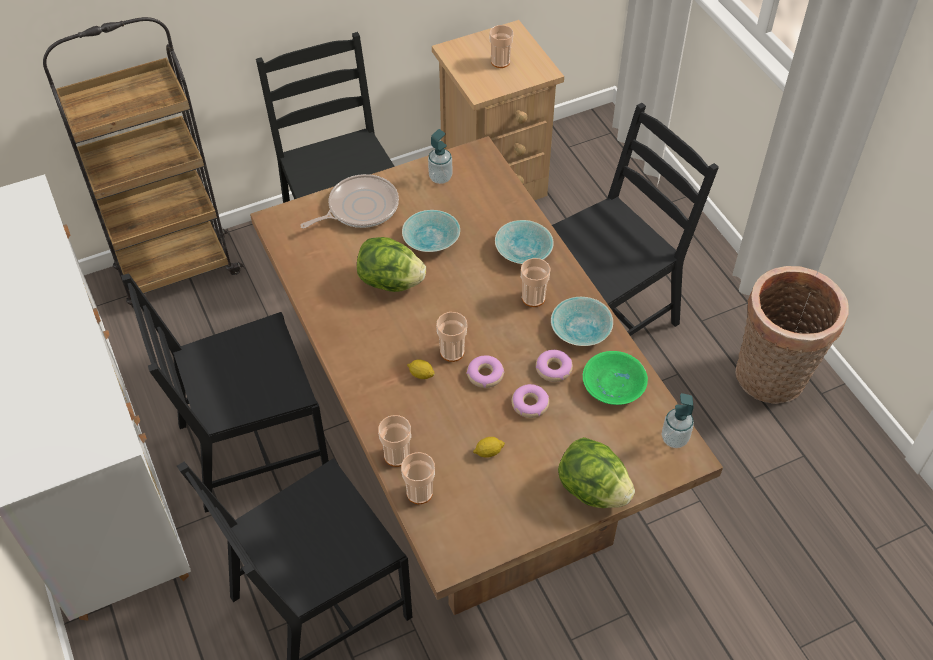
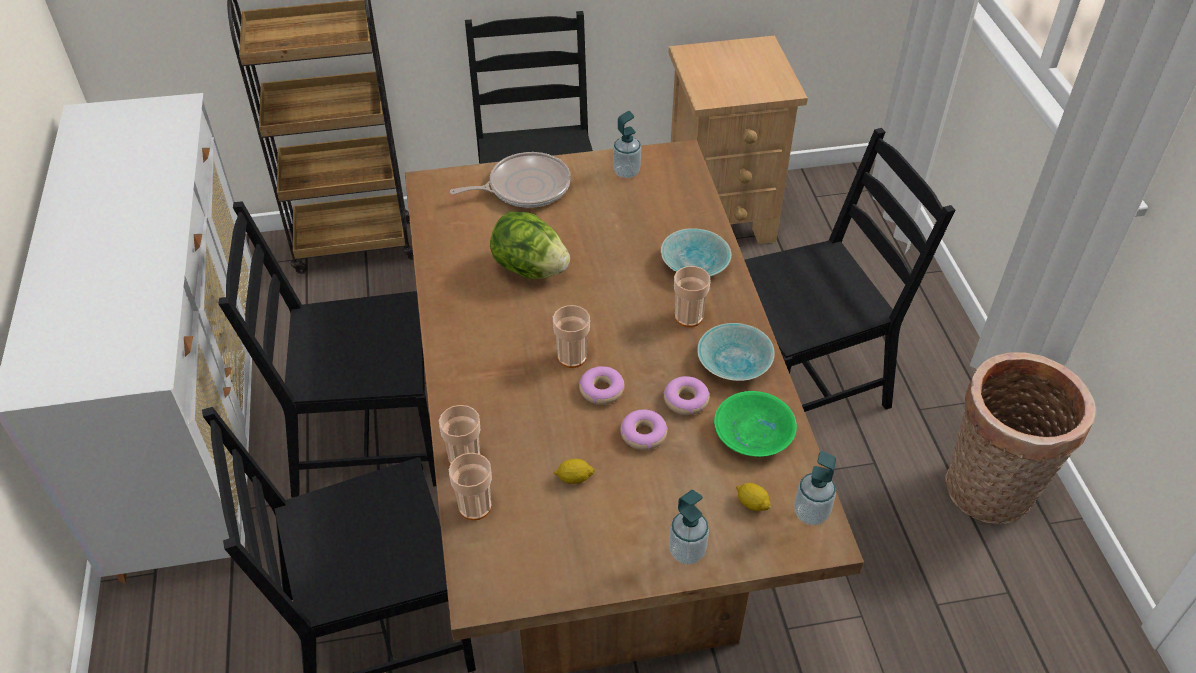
camera: 15 degrees right, 5 degrees down
(421, 374) = (527, 374): lemon -> lemon (752, 503)
(429, 239) = (590, 233): turquoise bowl -> none
(500, 62) = (739, 73): cup -> none
(592, 490) = (687, 551): lettuce -> soap dispenser

